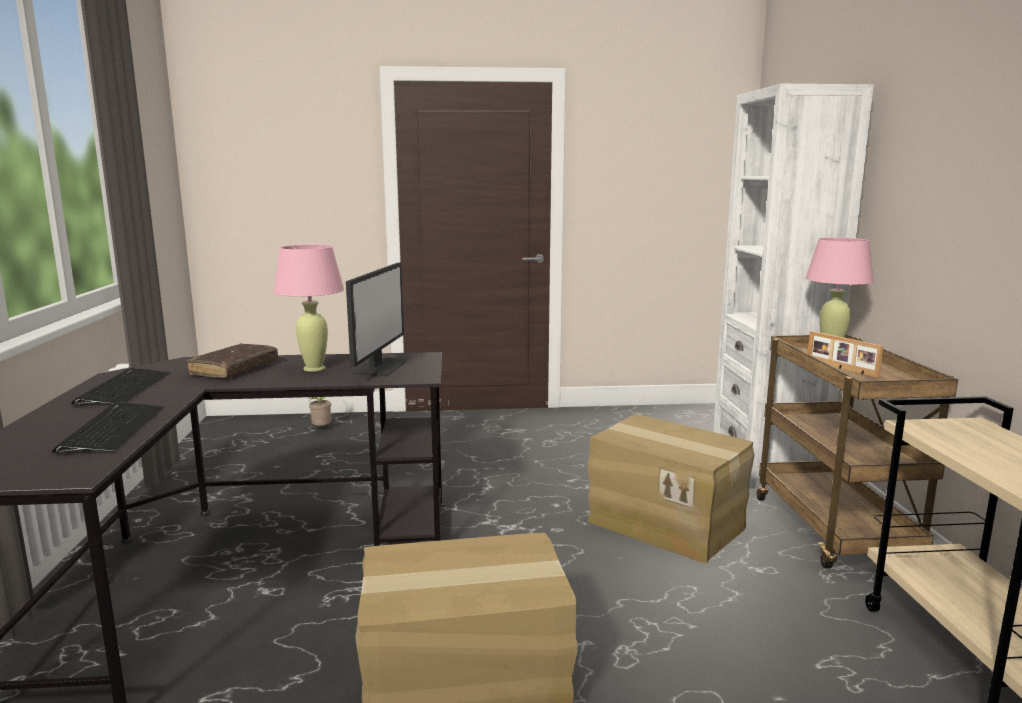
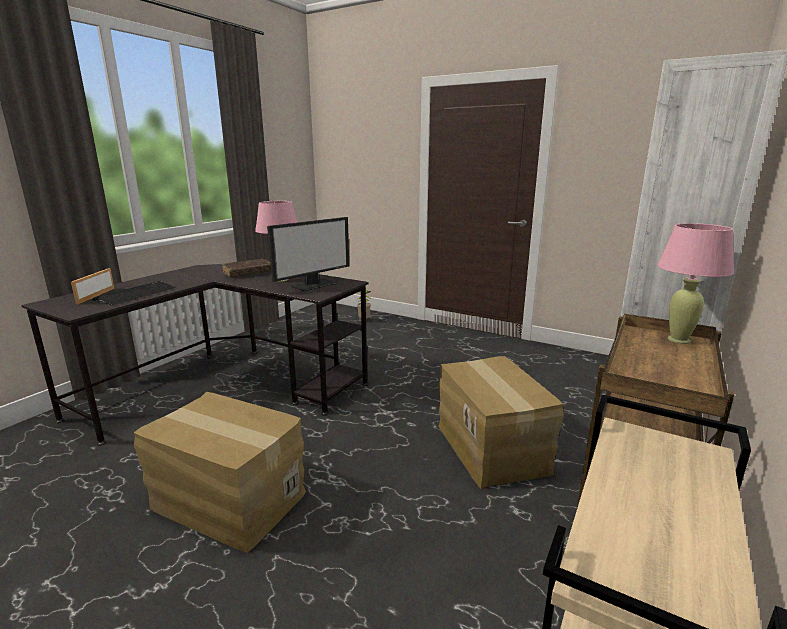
camera: 35 degrees right, 5 degrees up
(123, 389) = (185, 274): keyboard -> none
(840, 368) = (646, 357): picture frame -> picture frame (95, 296)

